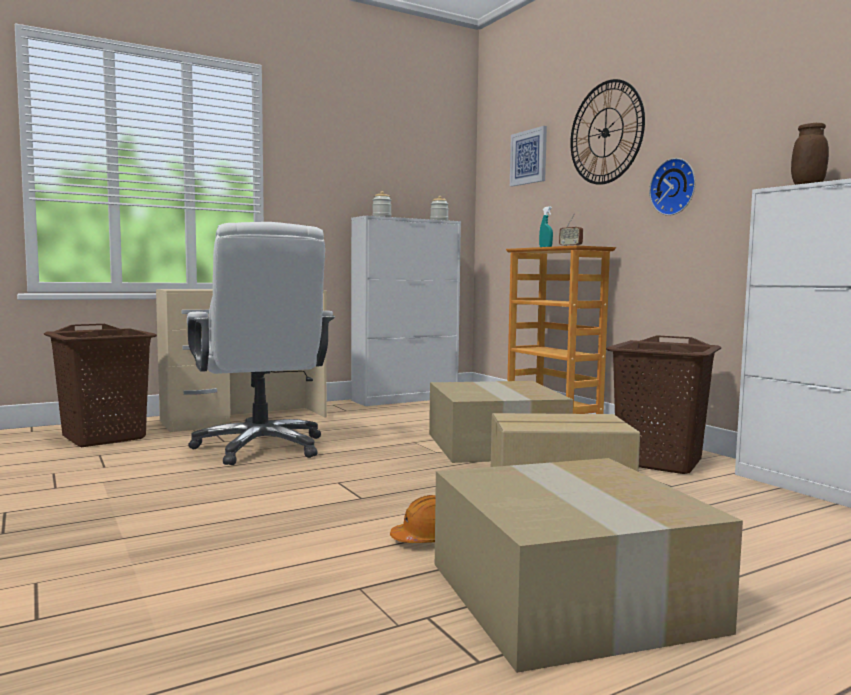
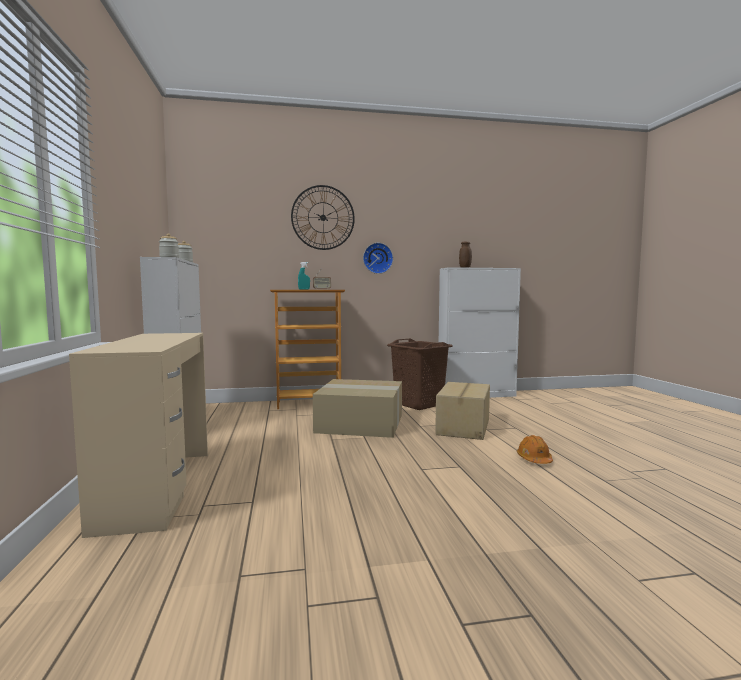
camera: 70 degrees left, 0 degrees up
(104, 437) = (134, 577): brown laundry basket -> none
(261, 448) = (298, 487): white office chair -> none
(529, 157) = (244, 220): picture -> none
(574, 597) = (598, 446): cardboard box -> none

